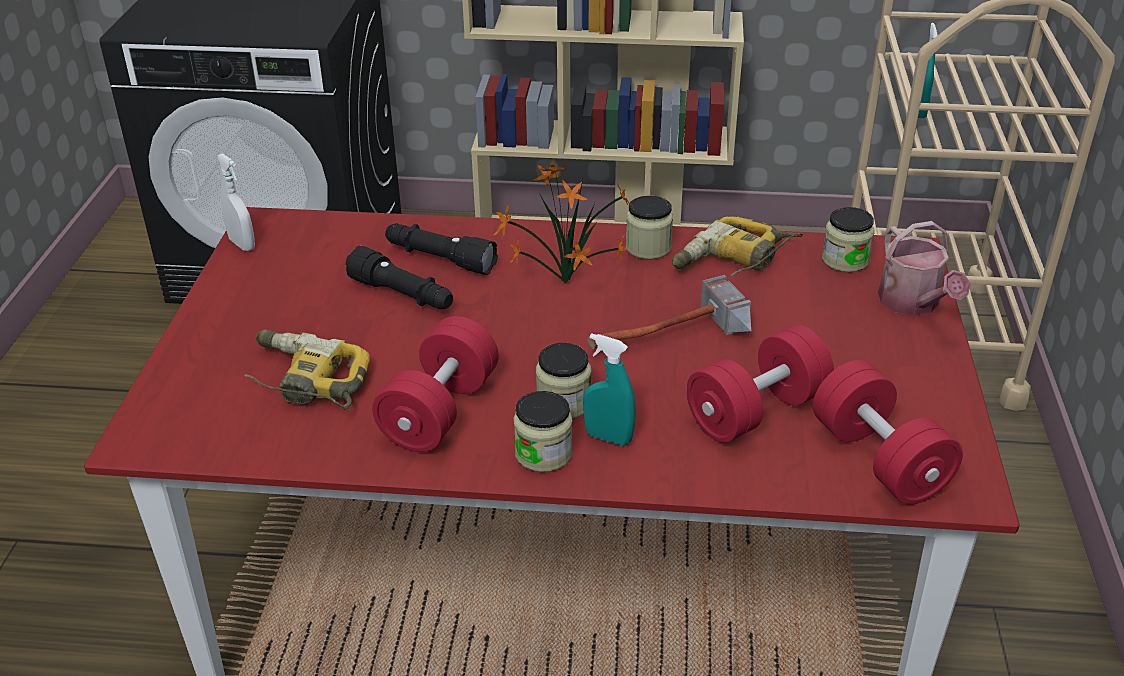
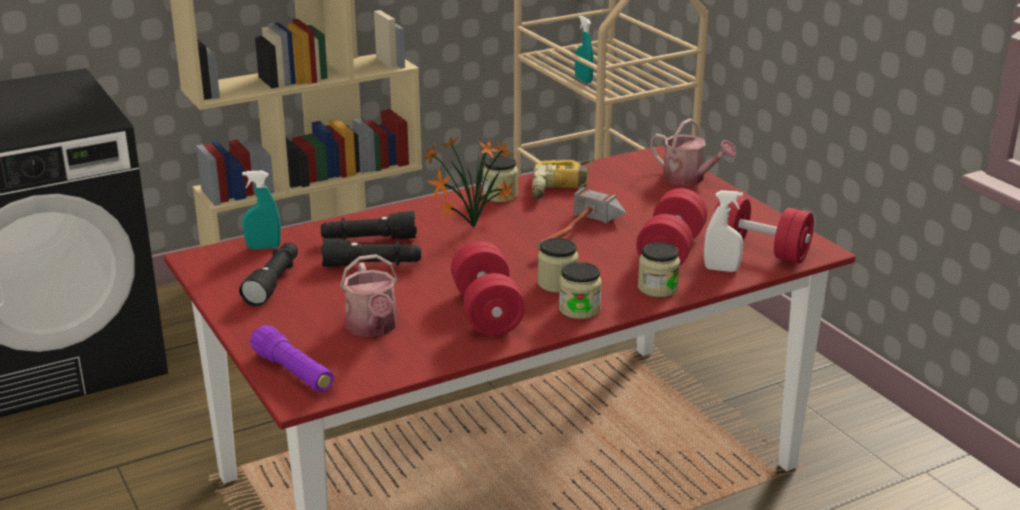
camera: 35 degrees left, 10 degrees down
(167, 406) = (293, 372): none -> purple flashlight
(242, 244) = (204, 274): white spray bottle -> white spray bottle (721, 269)
(287, 280) = (274, 282): none -> black flashlight
(304, 381) = (373, 328): power drill -> watering can
(608, 437) = (606, 290): turquoise spray bottle -> turquoise spray bottle (263, 247)
(845, 260) = (625, 169): jar -> jar (657, 288)

